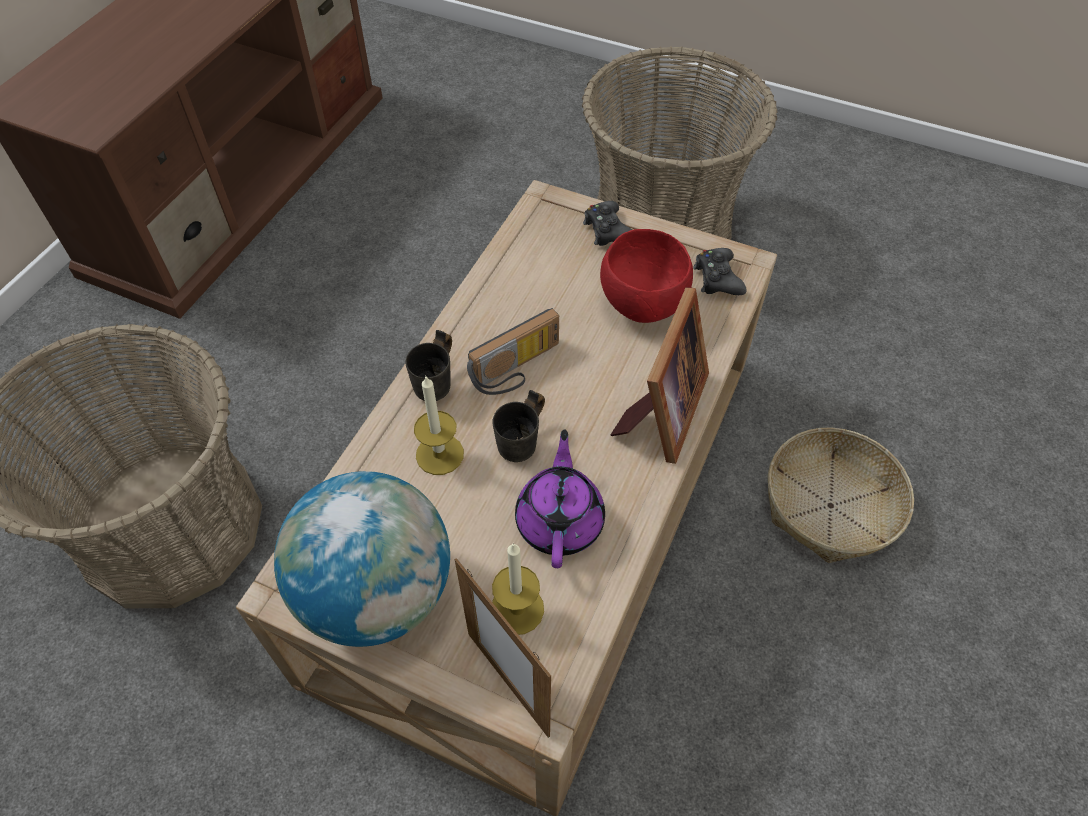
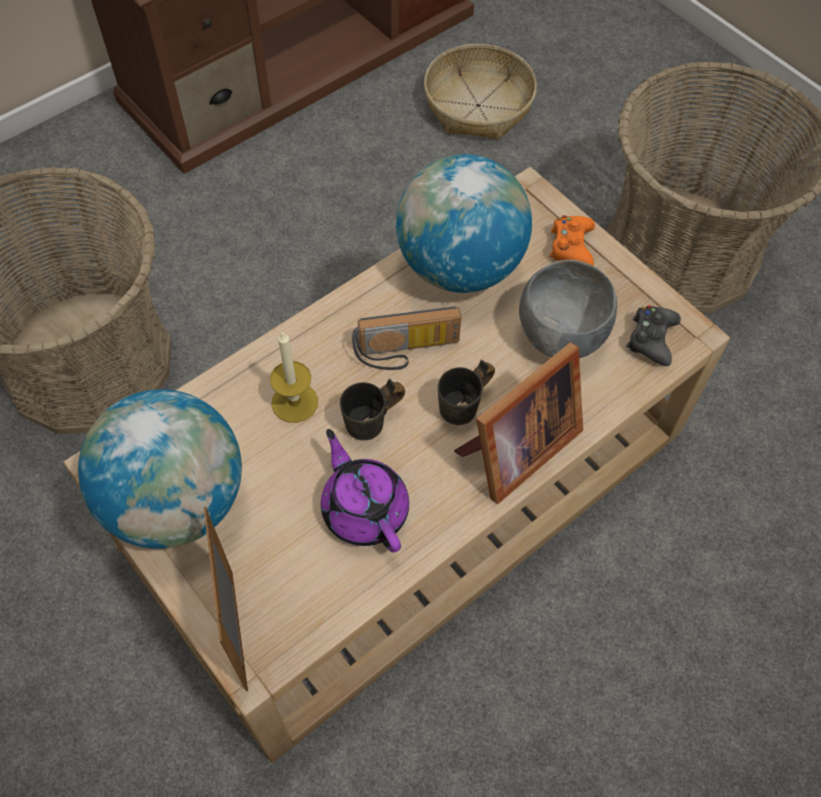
camera: 25 degrees right, 5 degrees up
(440, 383) = (330, 336): grey mug -> grey mug (467, 408)
(517, 609) = (283, 570): candle -> none
(522, 281) = (459, 267): none -> globe
(560, 520) = (364, 509): purple teapot -> purple teapot turned 60 degrees counterclockwise
(607, 230) = (571, 246): black game controller -> orange game controller
(641, 305) = (560, 336): red bowl -> grey bowl
(829, 505) = (686, 608): basket -> basket (477, 105)

